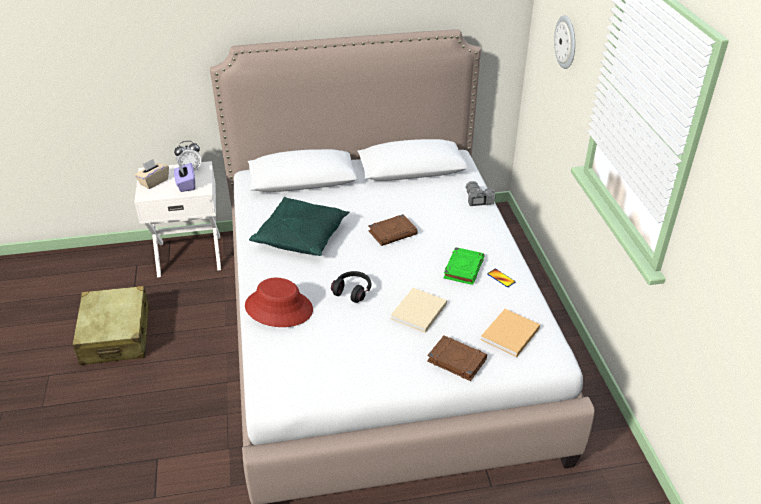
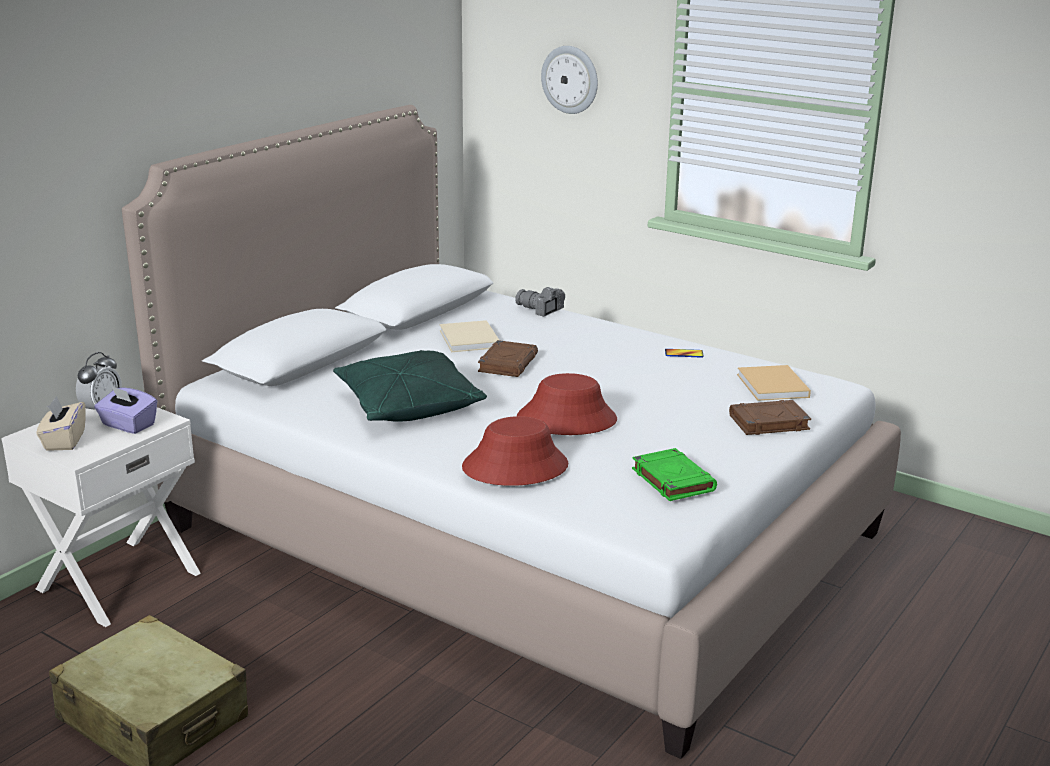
camera: 45 degrees left, 15 degrees down
(353, 291) = (566, 419): black headphones -> red hat
(418, 312) = (662, 408): beige book -> beige book (469, 340)
(463, 268) = (635, 361): green book -> green book (672, 479)

